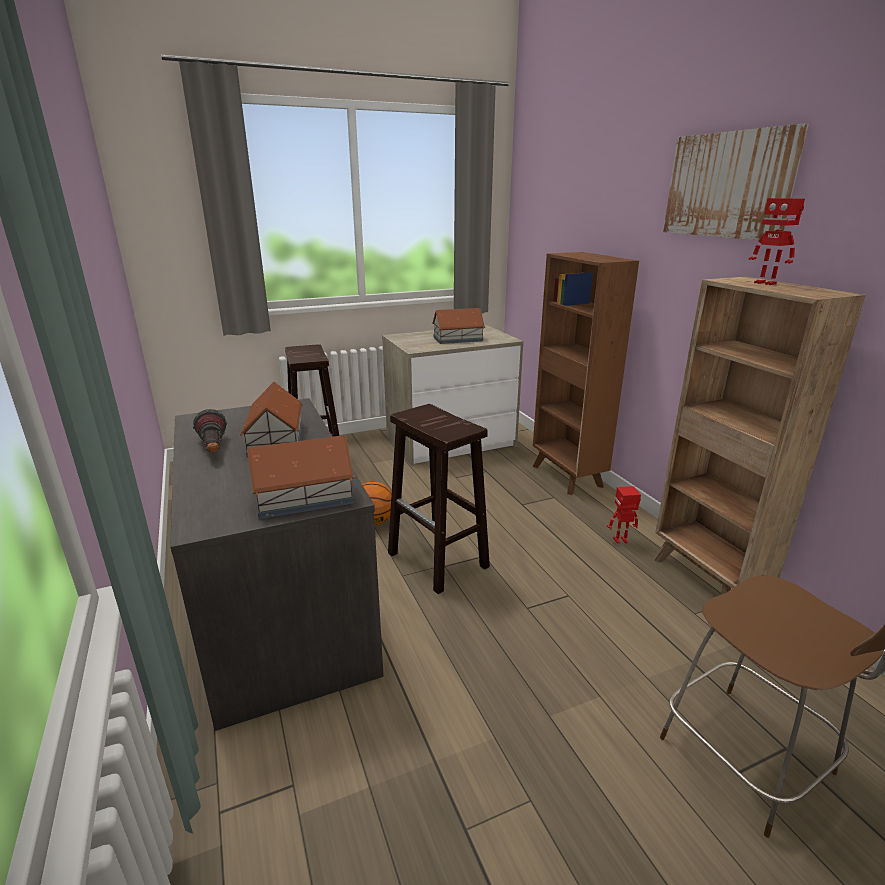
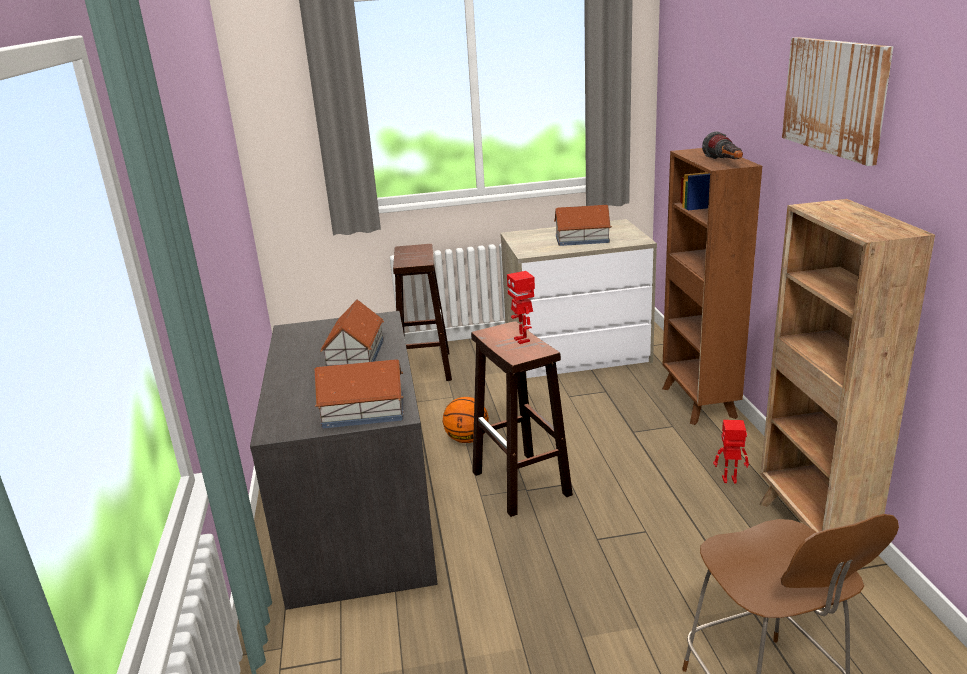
camera: 15 degrees right, 0 degrees up
(214, 450) = (300, 362): flashlight -> flashlight (725, 163)
(766, 283) = (849, 213): toy robot -> toy robot (523, 340)

